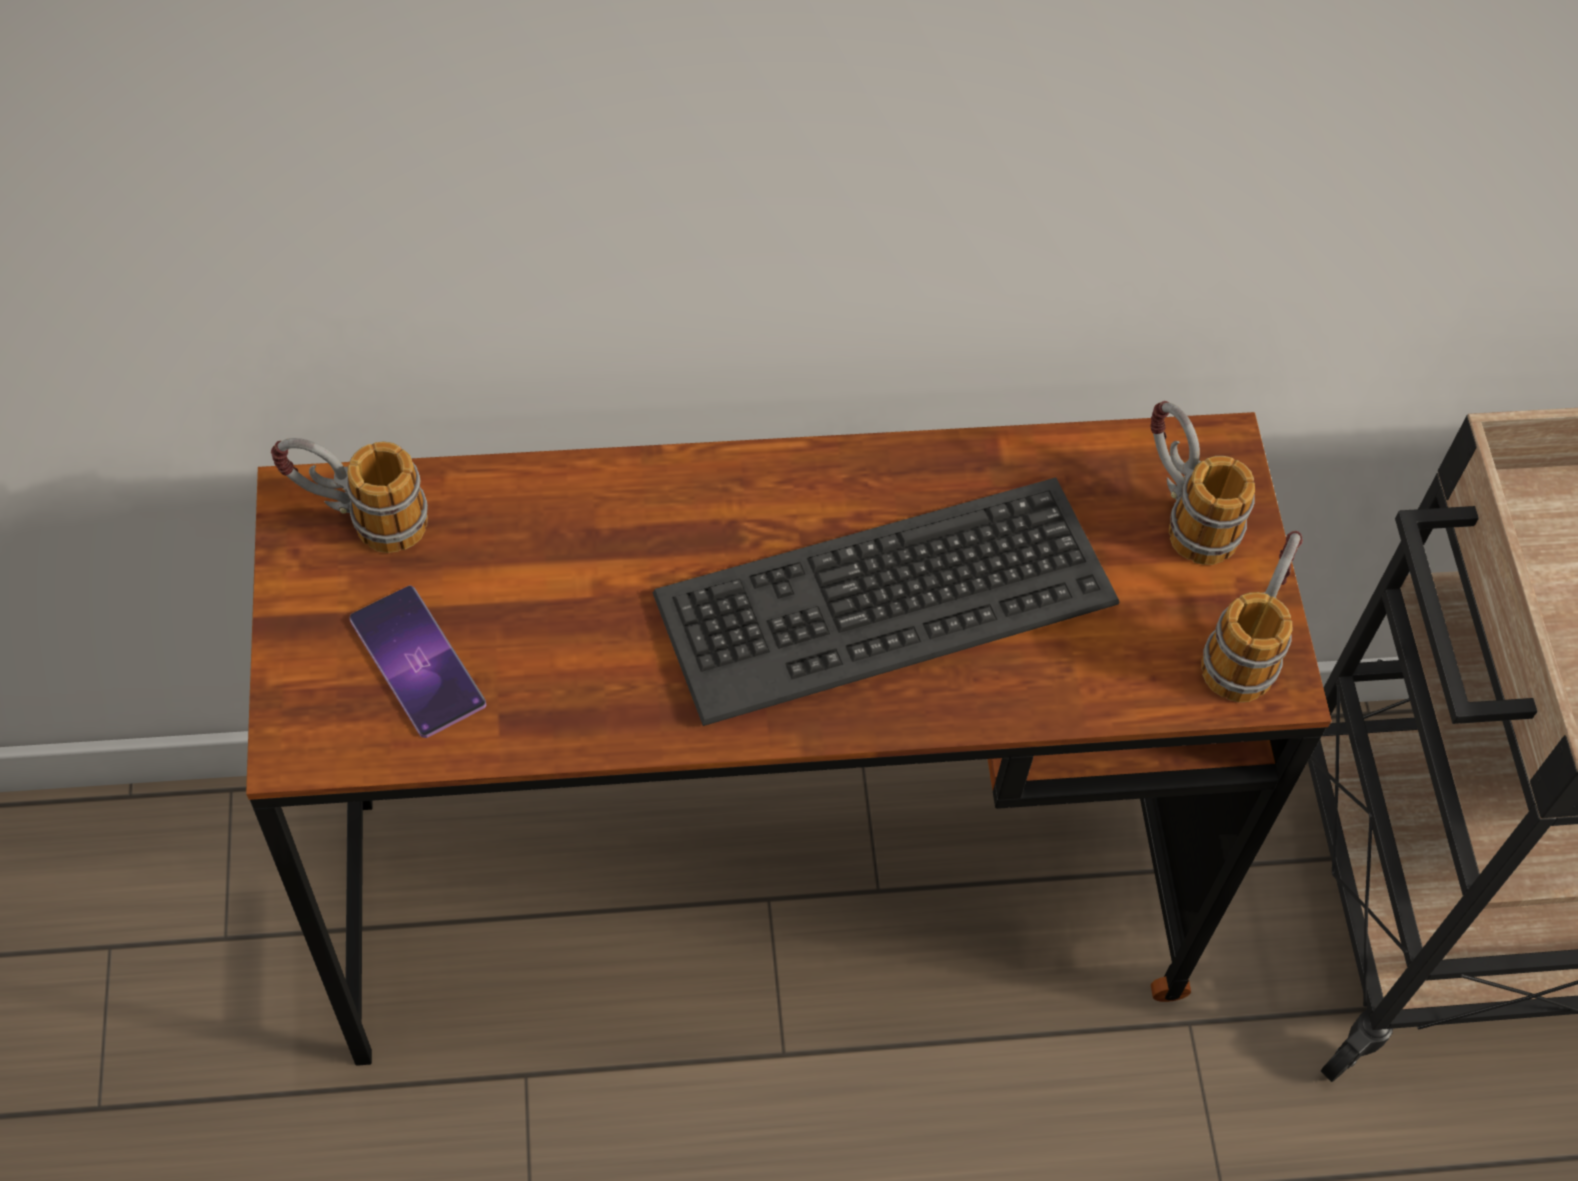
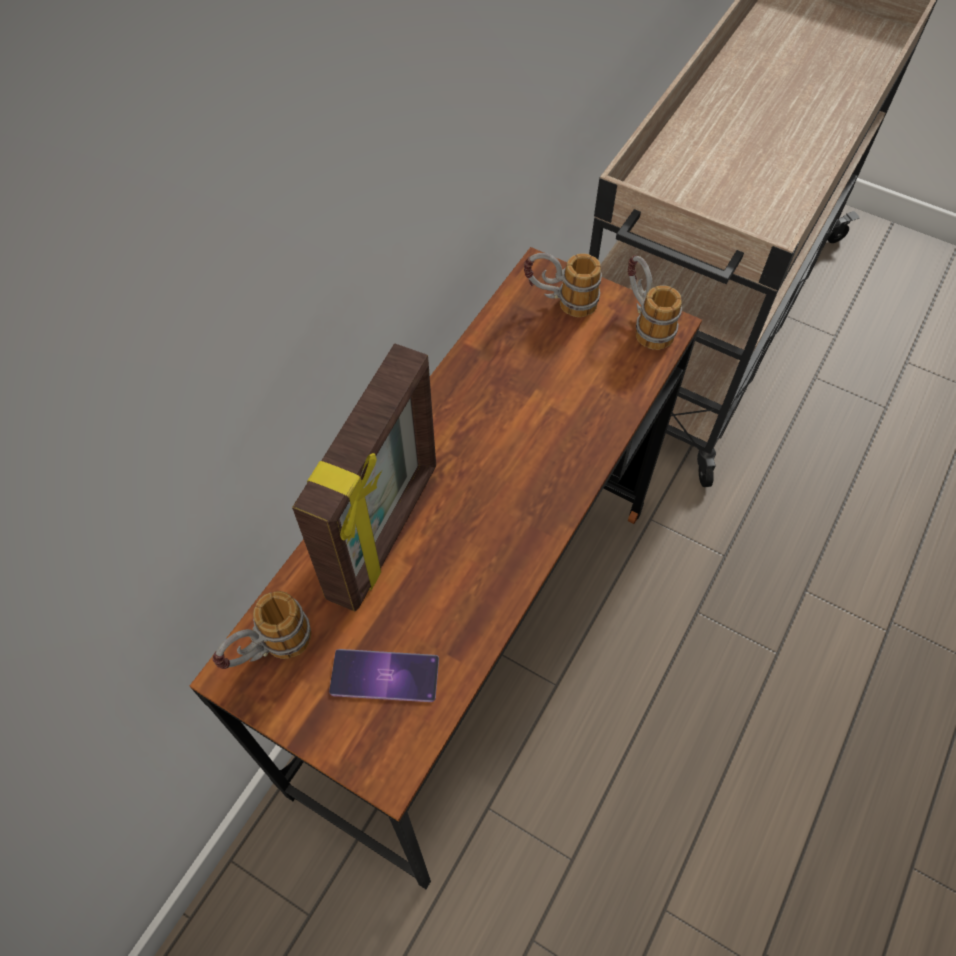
camera: 50 degrees left, 0 degrees up
(619, 535) = (386, 531): none -> picture frame
(884, 597) = (514, 440): keyboard -> none

